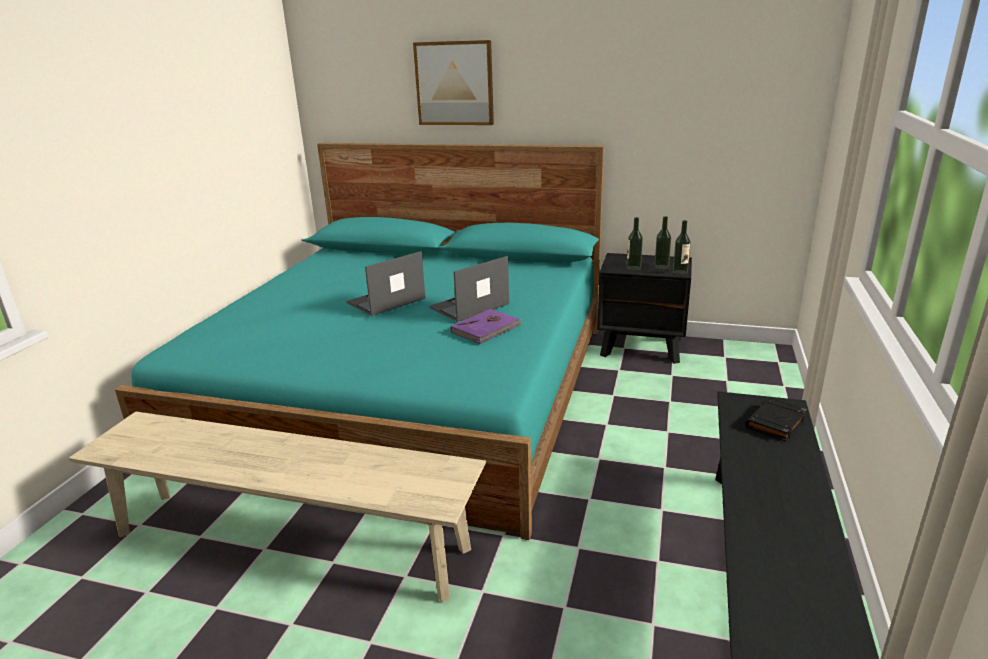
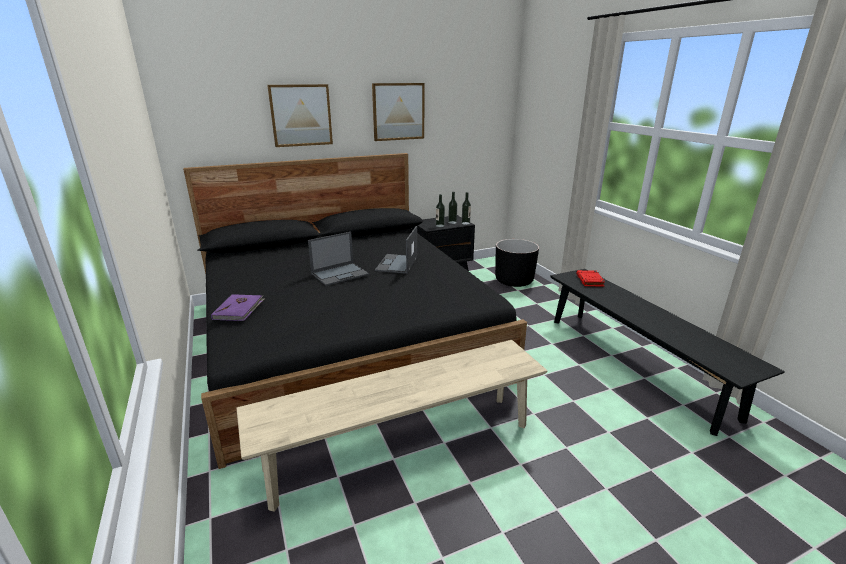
camera: 40 degrees left, 0 degrees up
(385, 301) = (340, 274): laptop -> laptop turned 135 degrees counterclockwise
(409, 390) = (344, 337): turquoise bed -> black bed
(486, 329) = (430, 273): purple book -> purple book (239, 309)
(597, 80) = (398, 111): none -> picture
(745, 391) = (514, 280): none -> black planter
(776, 423) = (590, 280): black book -> red book

